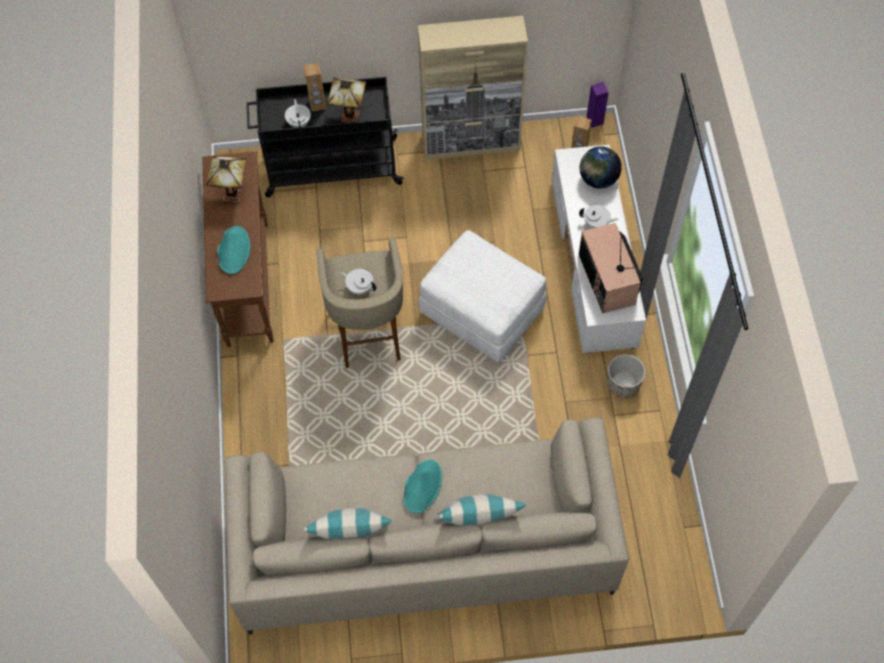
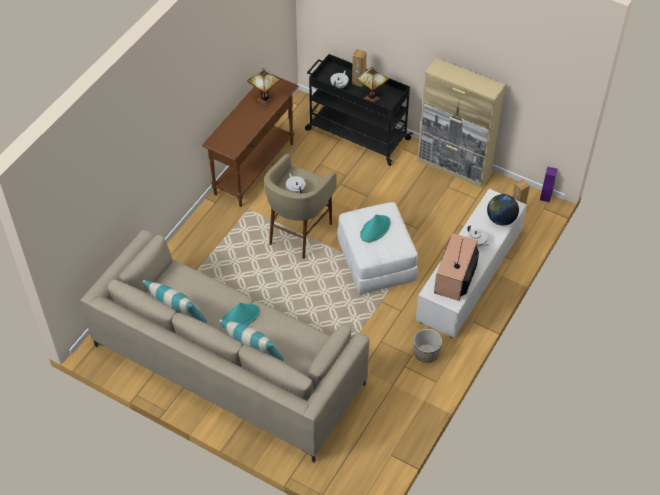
camera: 35 degrees right, 10 degrees down
(234, 250) = (239, 128): turquoise hat -> turquoise hat (375, 229)

